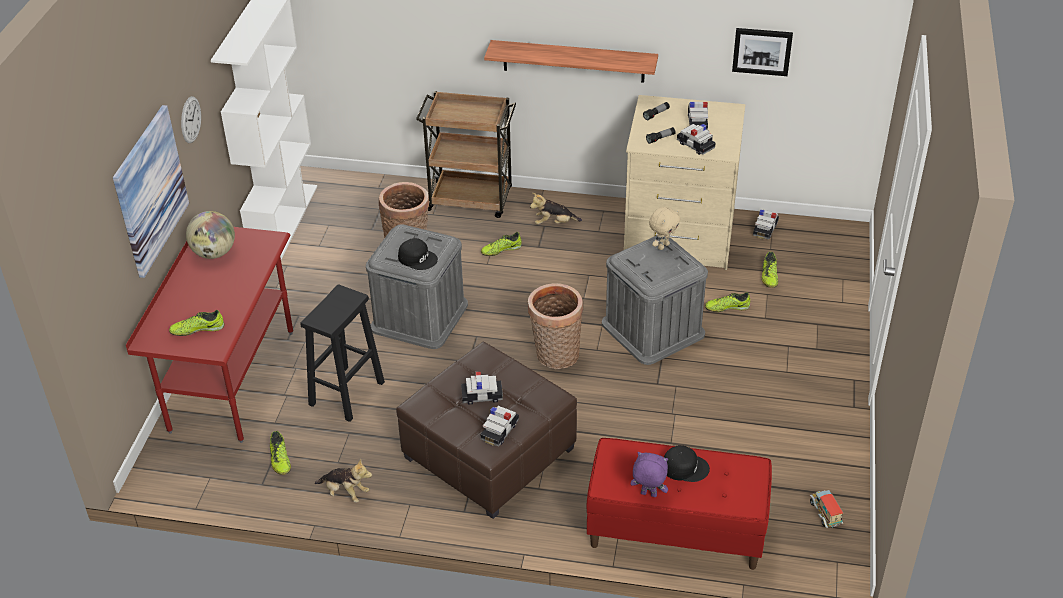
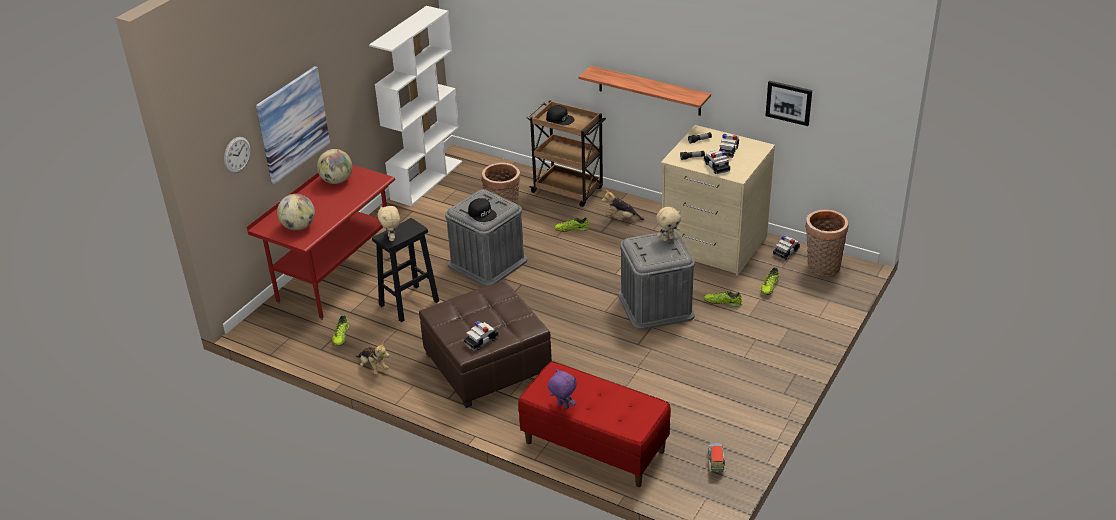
camera: 20 degrees right, 5 degrees down
(190, 119) = (343, 83): wall clock -> wall clock (237, 155)
(197, 329) = (299, 227): shoe -> globe
(328, 318) = (392, 238): none -> beige plush toy
(482, 396) = (482, 315): toy car -> none
(555, 356) = (571, 310): basket -> basket (821, 267)
(685, 467) = (600, 394): black cap -> black cap (560, 119)

